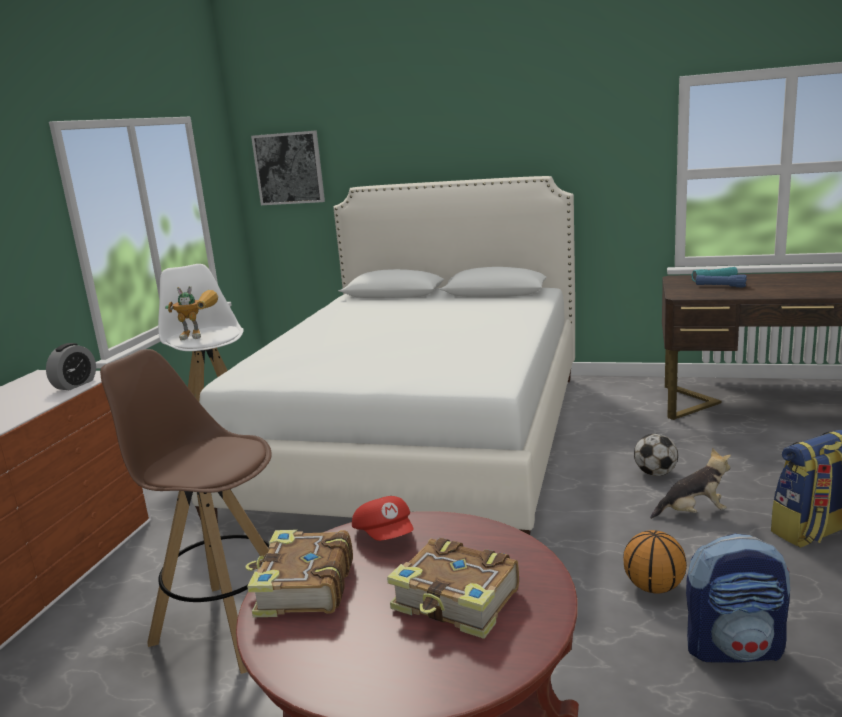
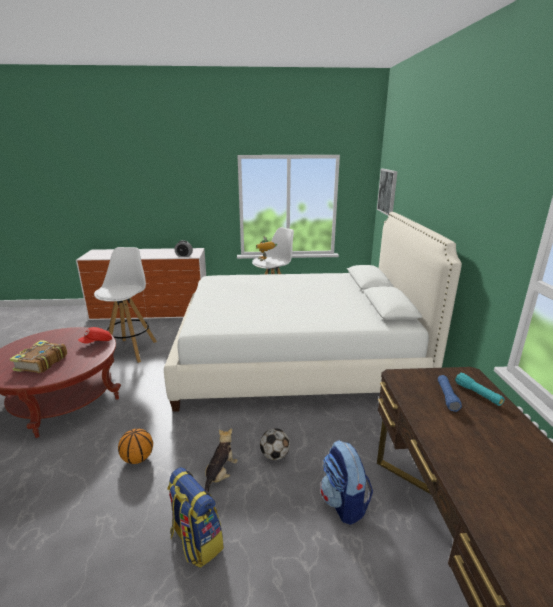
camera: 70 degrees right, 5 degrees up
(226, 625) = (131, 350): brown stool -> white stool
(303, 588) = (66, 335): book -> none
(693, 513) = (220, 475): plush toy -> plush toy turned 135 degrees counterclockwise
(734, 648) = (78, 490): backpack -> backpack (344, 503)

